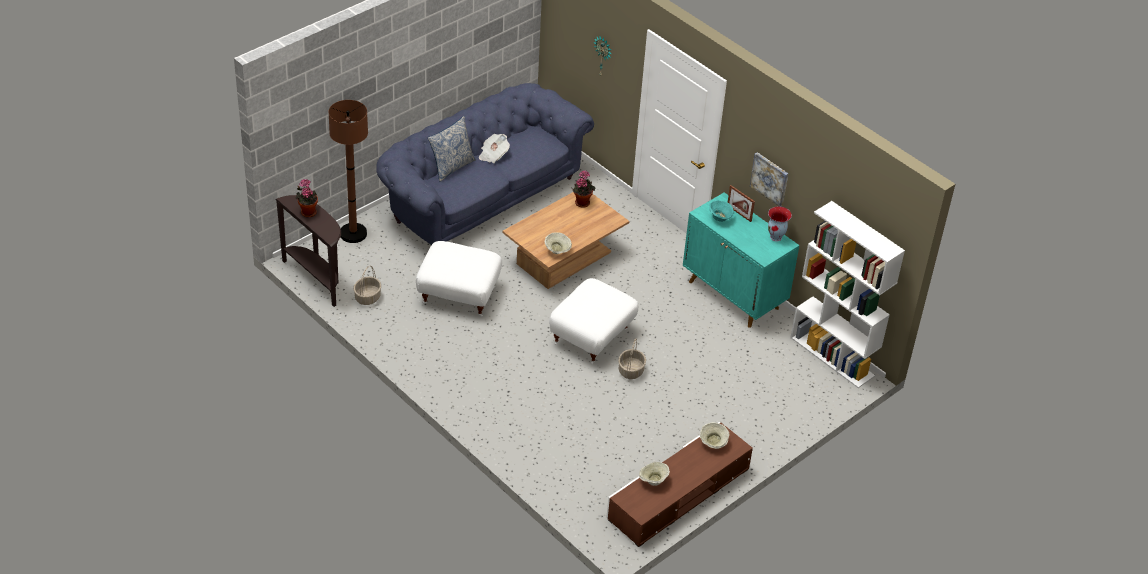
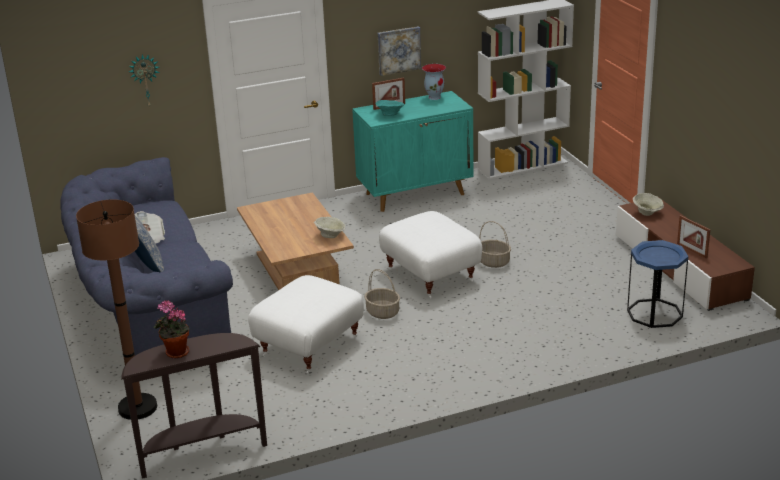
camera: 65 degrees left, 15 degrees down
(367, 297) = (269, 414): basket -> basket (383, 312)
(582, 202) = (262, 211): potted plant -> none
(588, 485) = (654, 313): none -> blue side table
(653, 480) = (692, 250): beige bowl -> picture frame

